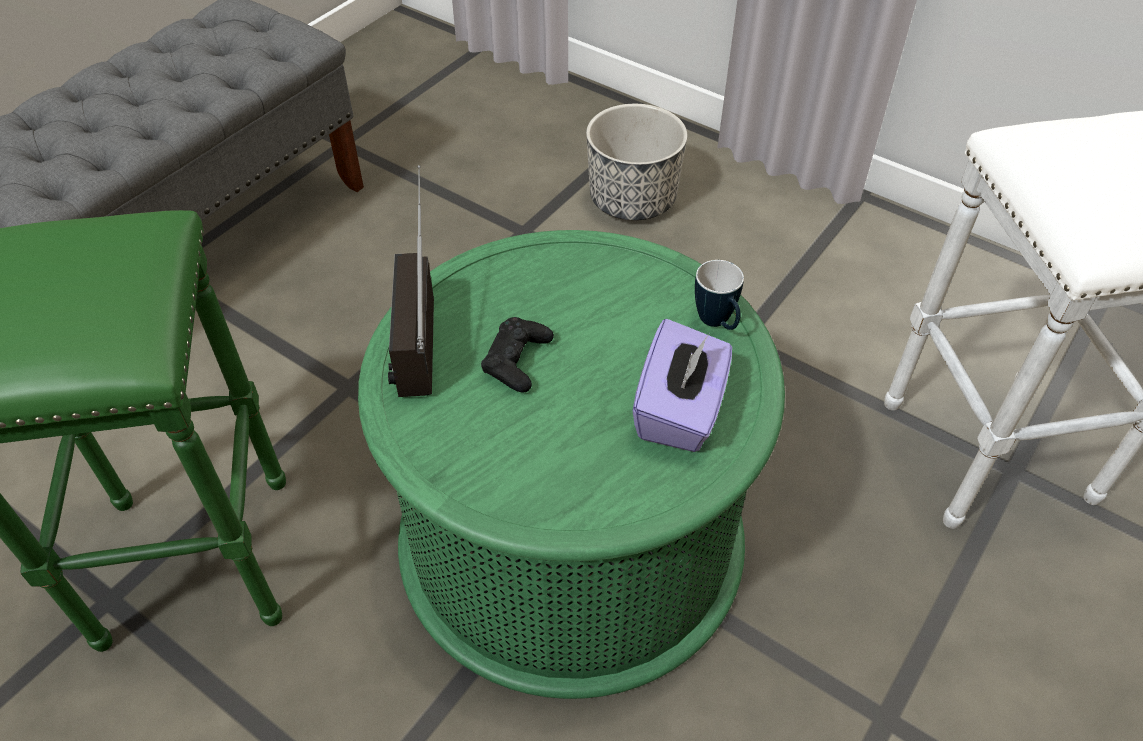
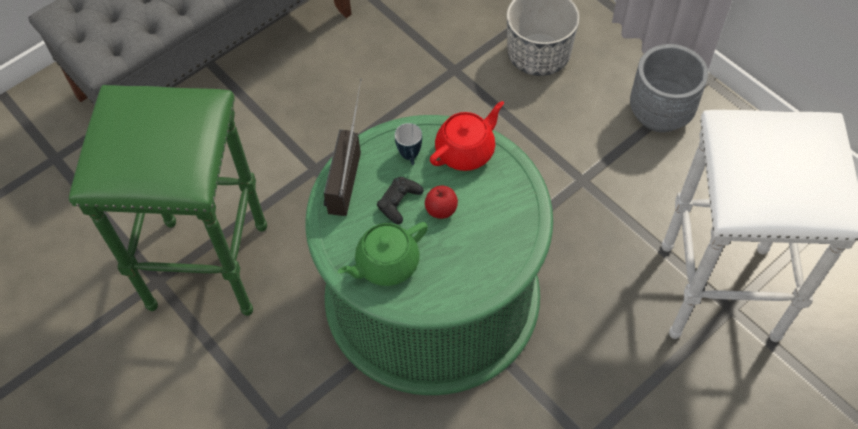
camera: 15 degrees right, 10 degrees up
(520, 457) = (386, 263): none -> green teapot
(590, 360) = (441, 210): none -> apple
(604, 270) = (466, 150): none -> red teapot
(680, 411) = (482, 252): purple tissue box -> none
(718, 324) = (522, 200): mug -> mug (410, 158)
(817, 243) = (660, 114): none -> grey planter

